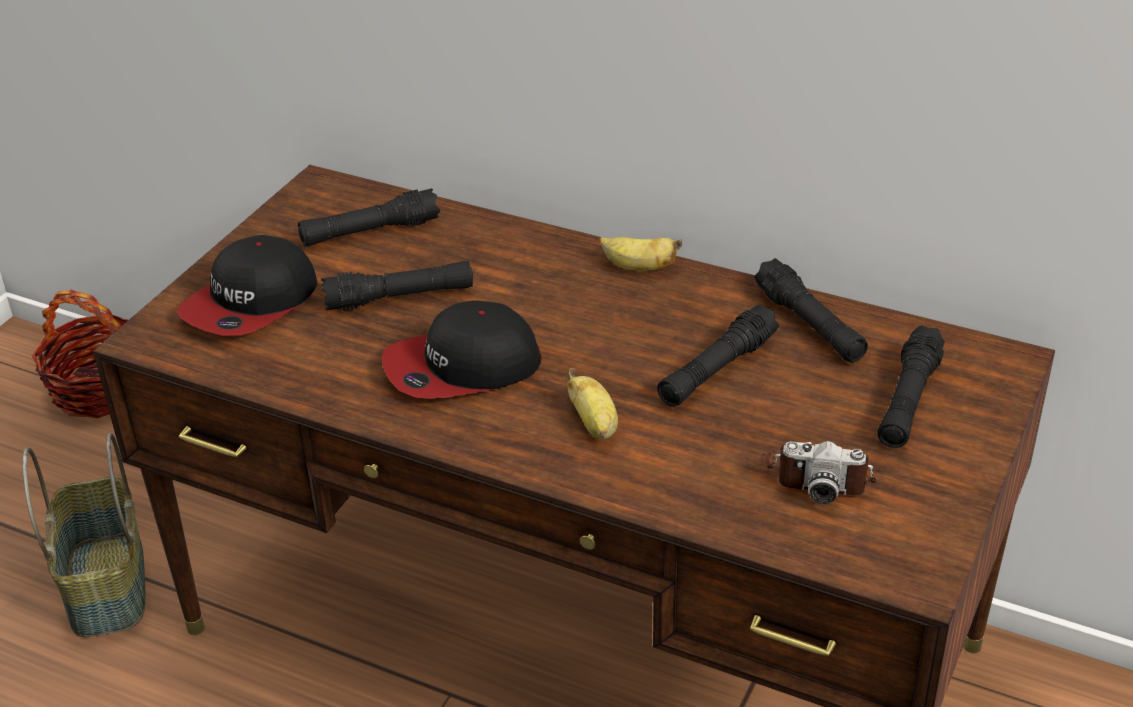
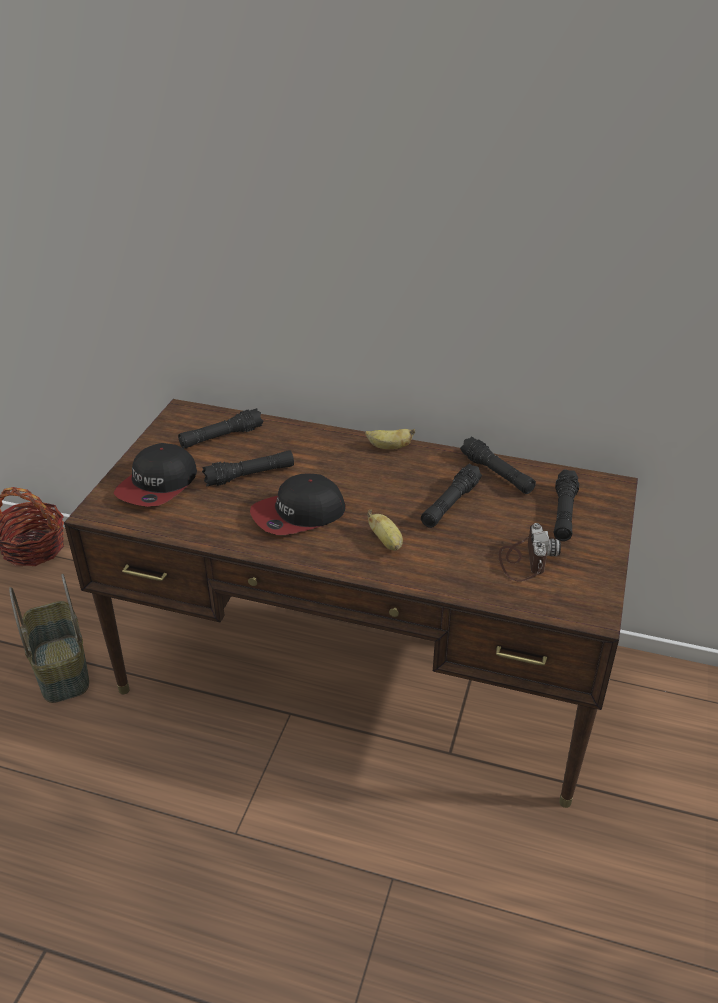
camera: 10 degrees left, 0 degrees up
(819, 475) = (524, 560): camera -> camera turned 90 degrees counterclockwise

